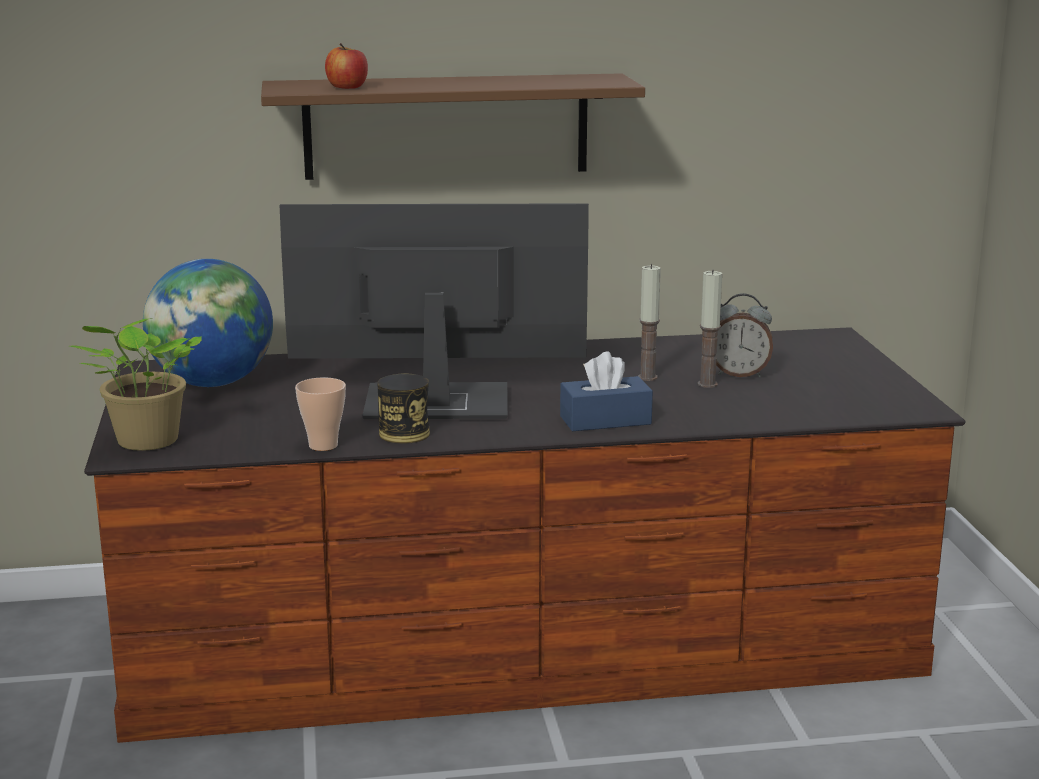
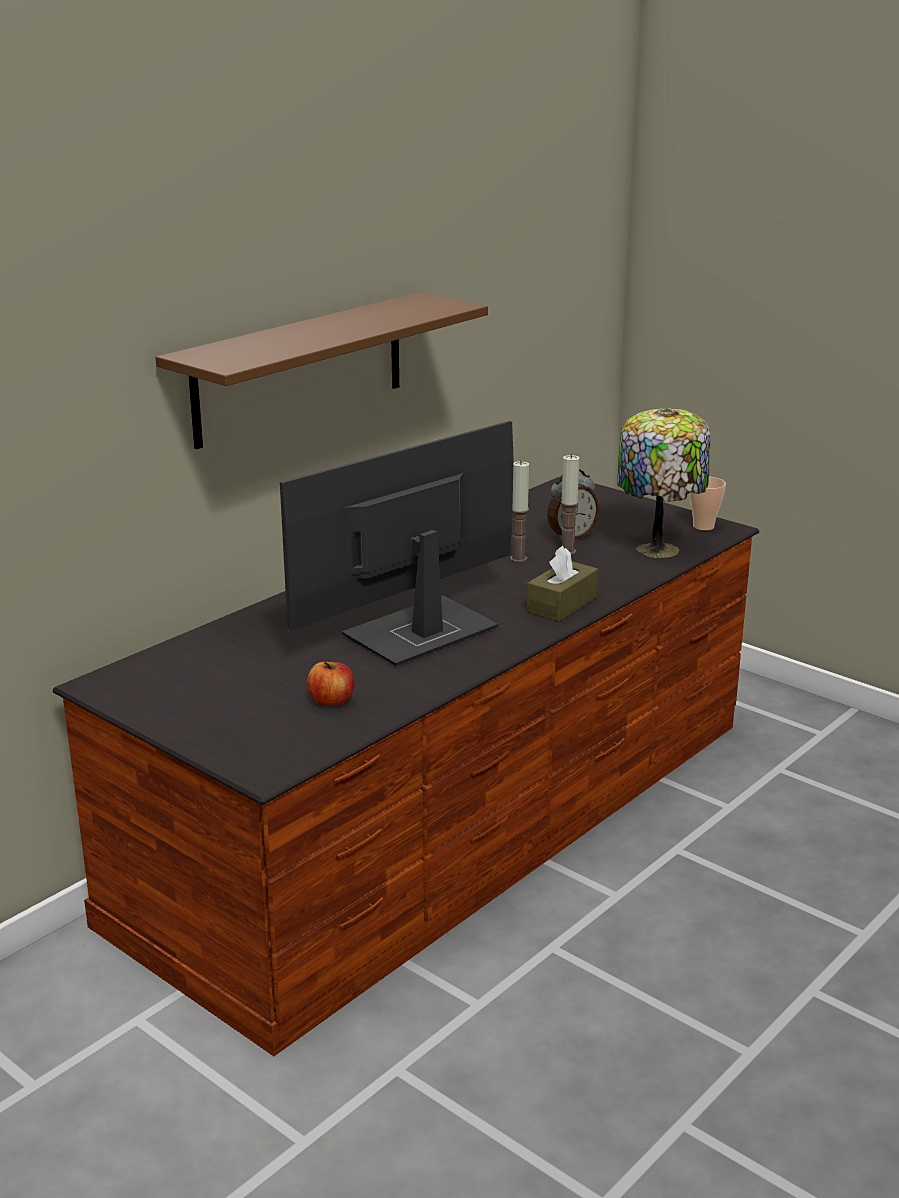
camera: 40 degrees left, 5 degrees up
(145, 442) = (261, 755): potted plant -> none
(213, 383) = (196, 678): globe -> none
(323, 445) = (412, 700): cup -> cup (703, 526)
(347, 87) = (268, 350): apple -> apple (331, 701)
(404, 434) = (450, 667): can -> none
(605, 420) = (562, 604): blue tissue box -> brown tissue box
(807, 406) = (659, 548): none -> table lamp

